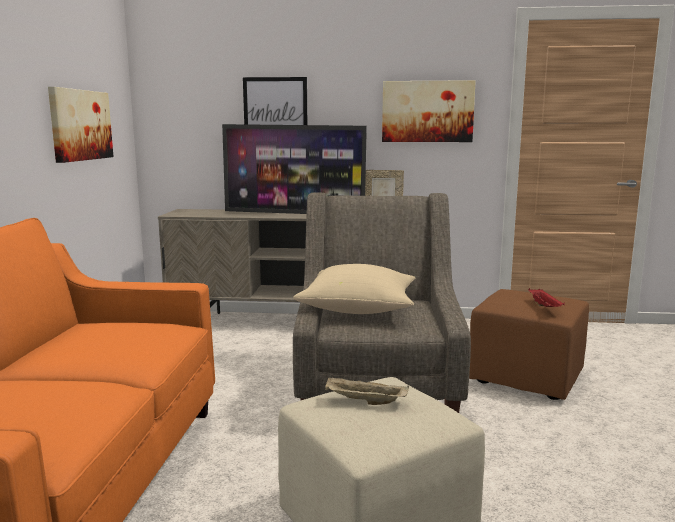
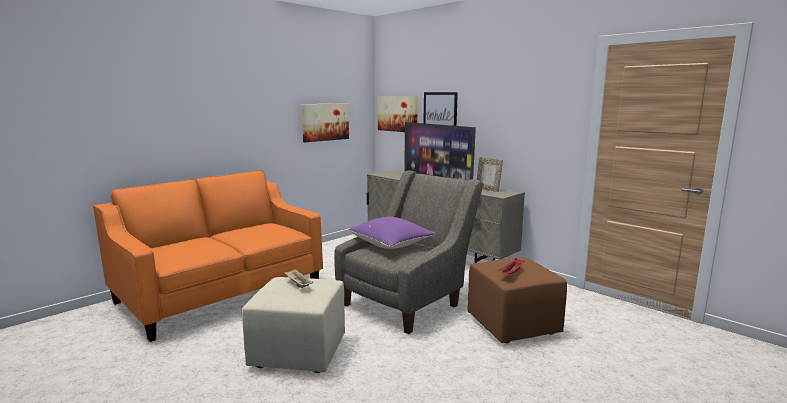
camera: 40 degrees right, 0 degrees up
(360, 309) = (392, 245): beige pillow -> purple pillow
(427, 111) = (530, 117): picture -> picture (398, 113)

